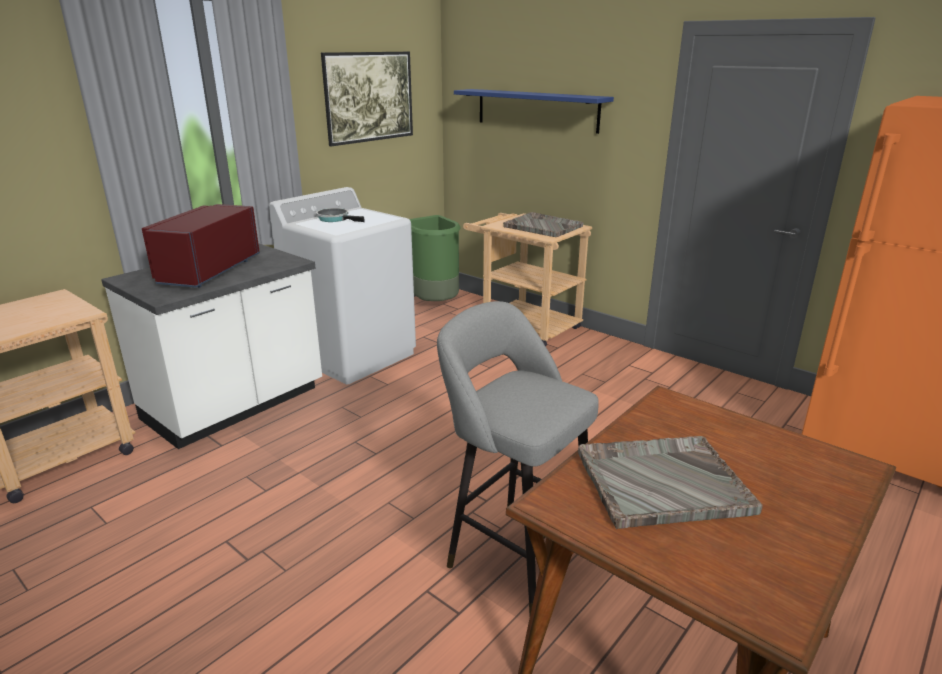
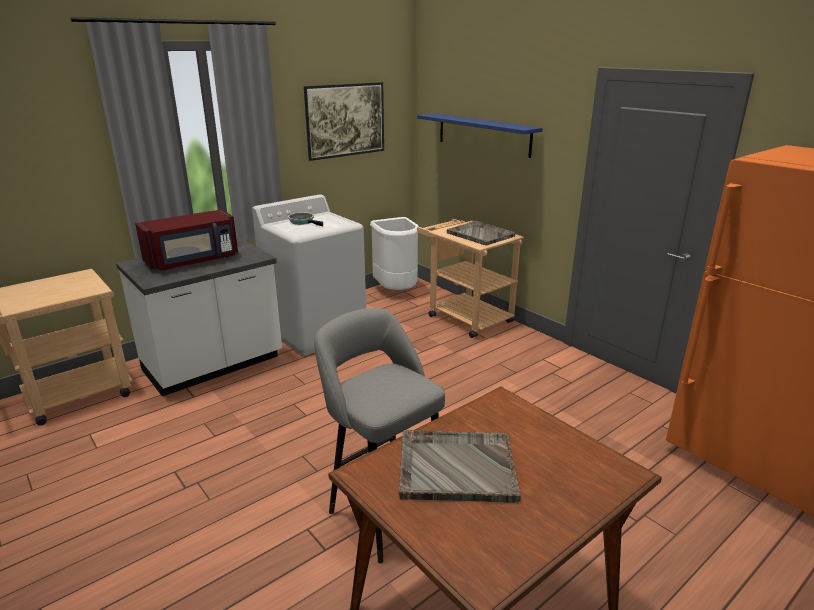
camera: 10 degrees right, 0 degrees up
(207, 271) = (193, 261): red microwave -> red microwave turned 150 degrees counterclockwise
(433, 303) = (396, 291): green trash can -> white trash can

